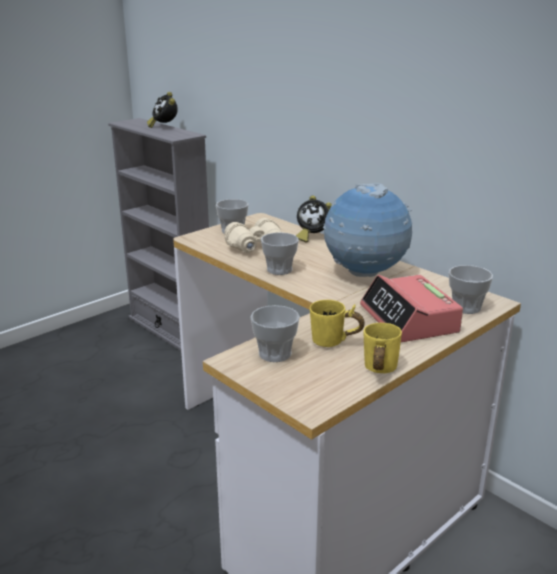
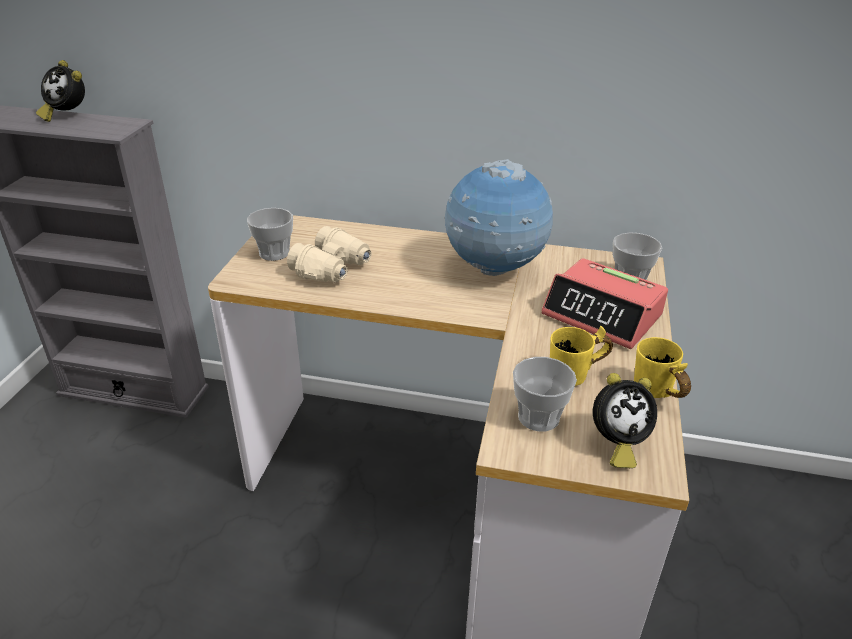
camera: 35 degrees left, 10 degrees up
(279, 270) = (399, 294): cup -> none
(311, 237) = (377, 234): alarm clock -> alarm clock (616, 444)

